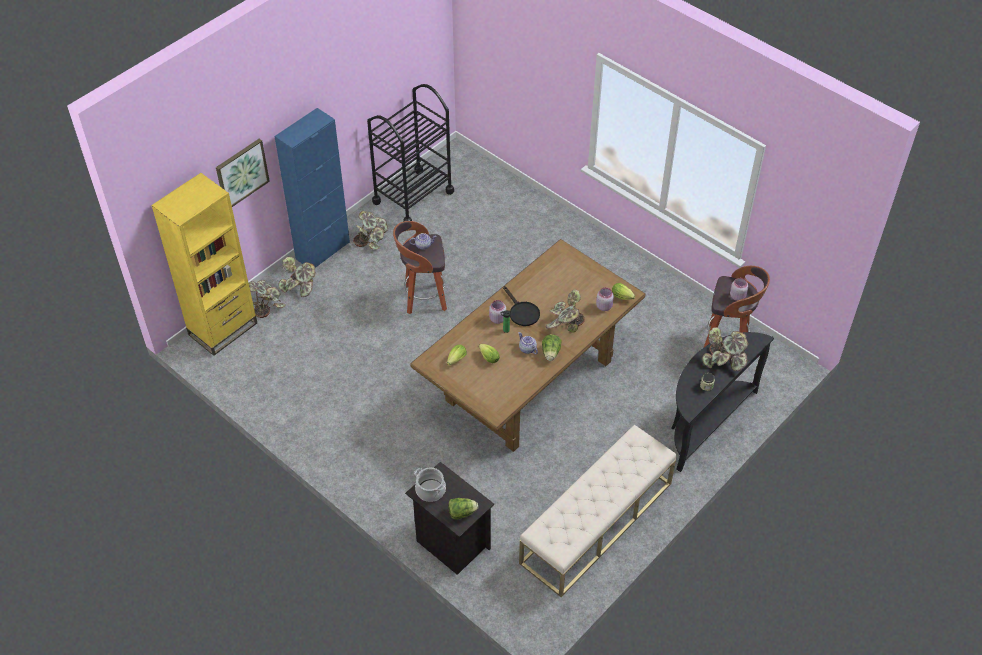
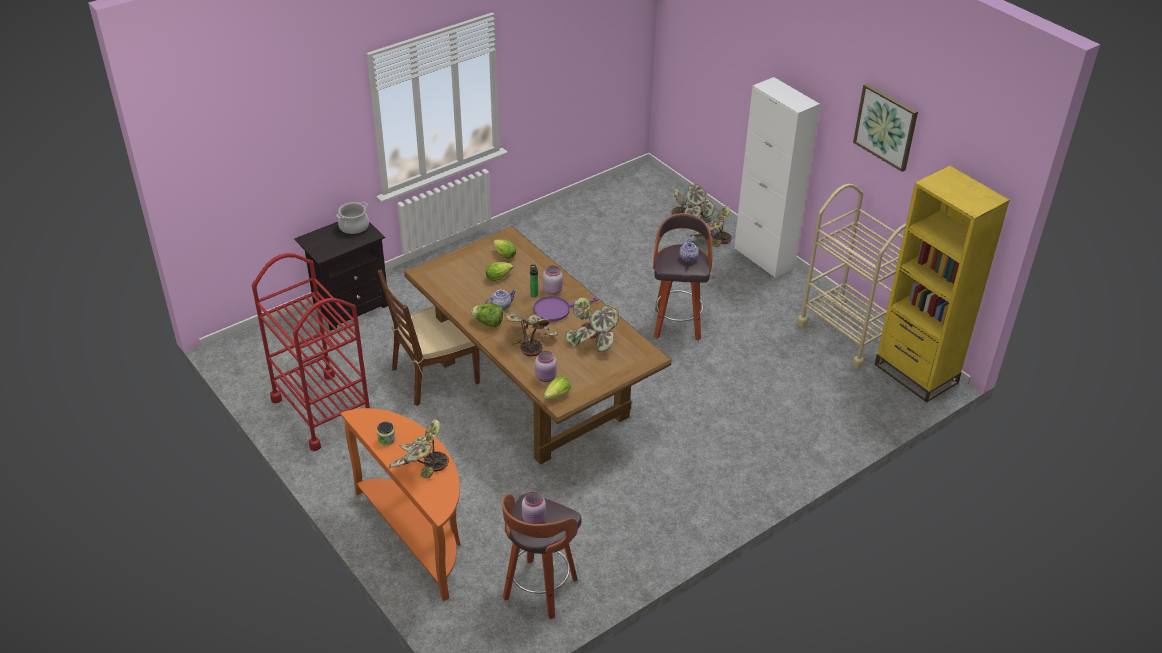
camera: 100 degrees right, 10 degrees down
(223, 329) = (662, 190): yellow bookcase -> yellow bookcase (916, 373)
(241, 173) = (743, 79): picture -> picture (886, 126)
(322, 250) = (763, 258): blue cabinet -> white cabinet
(371, 238) = (779, 294): potted plant -> potted plant (594, 341)
(413, 197) = (848, 333): black cart -> beige cart
(462, 513) = (318, 242): lettuce -> none
(522, 312) = (557, 310): black frying pan -> purple frying pan
(531, 451) = (434, 376): none -> brown chair
(596, 523) = (322, 410): beige bench -> red cart
(705, 421) = (418, 535): black console table -> orange console table

